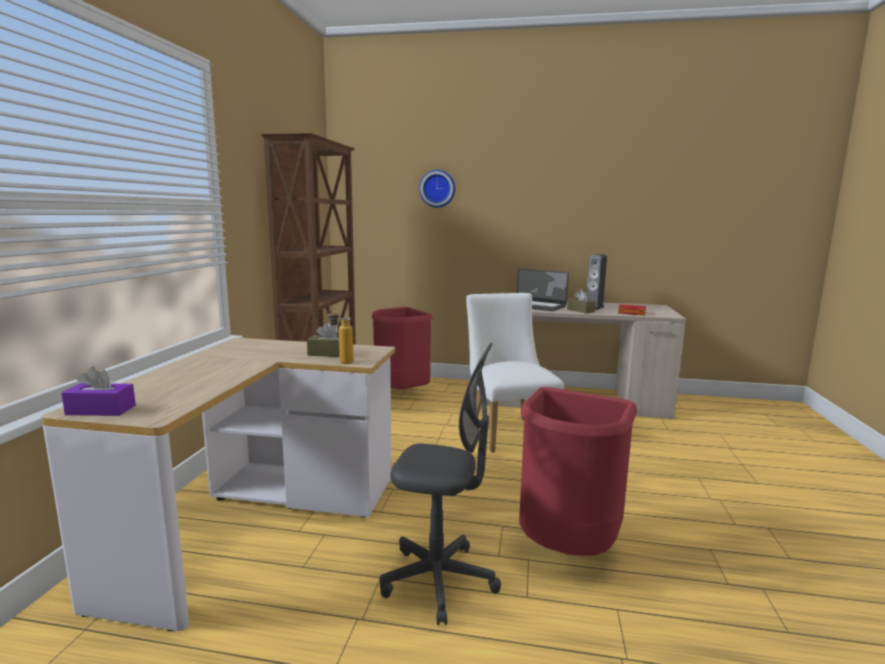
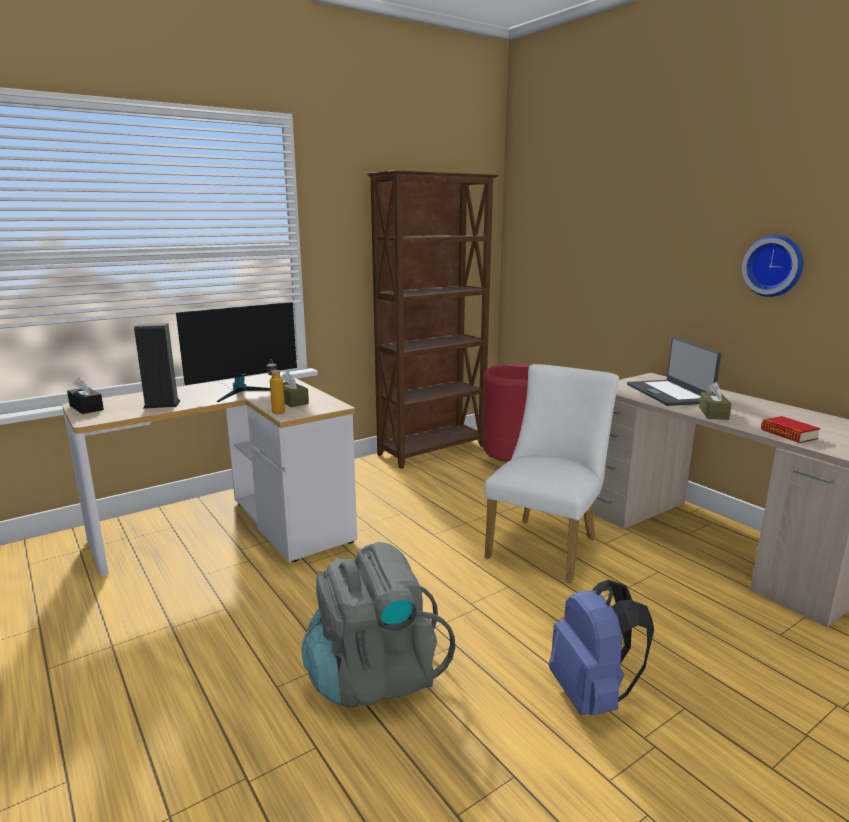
camera: 45 degrees right, 5 degrees up
(101, 410) = (86, 408): purple tissue box -> black tissue box
(253, 357) = (244, 391): none -> monitor
(437, 188) = (602, 219): wall clock -> wall clock (774, 266)
(439, 581) = (249, 635): grey office chair -> none
(566, 550) = (374, 676): red trash can -> grey backpack
(594, 307) = (754, 413): speaker -> speaker (162, 404)
(664, 493) = (592, 695): none -> blue backpack

